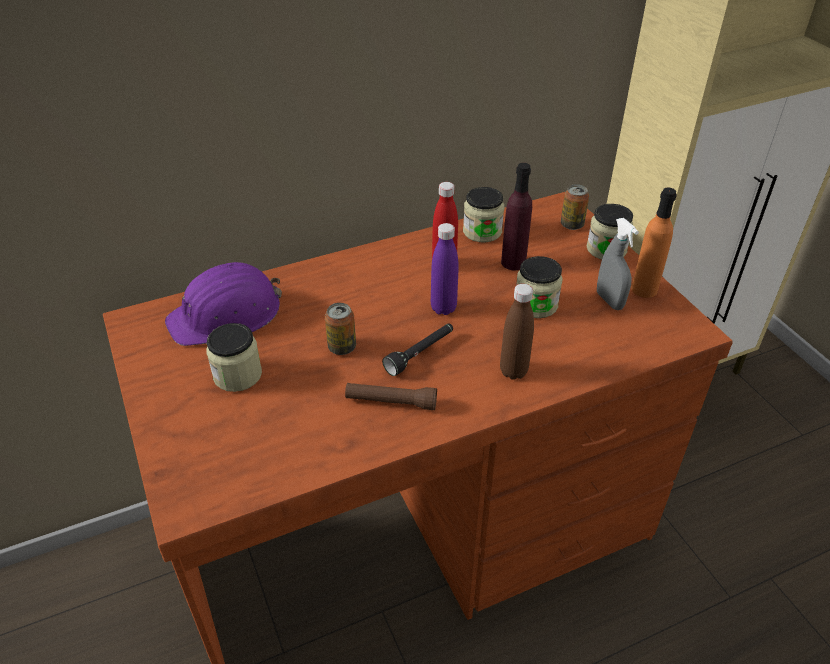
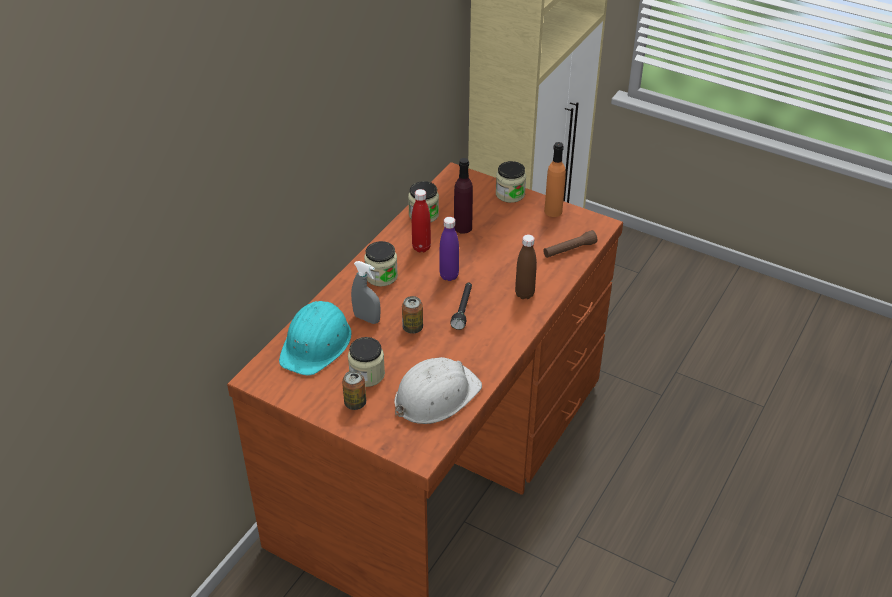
camera: 35 degrees left, 0 degrees up
(227, 315) = (316, 344): purple hard hat -> turquoise hard hat
(281, 442) = (435, 396): none -> white hard hat
(391, 402) = (474, 344): brown flashlight -> brown flashlight (569, 250)
(536, 304) = (501, 248): jar -> jar (381, 276)
(572, 224) = (475, 186): can -> can (355, 403)
(609, 301) = (540, 227): grey spray bottle -> grey spray bottle (367, 318)

